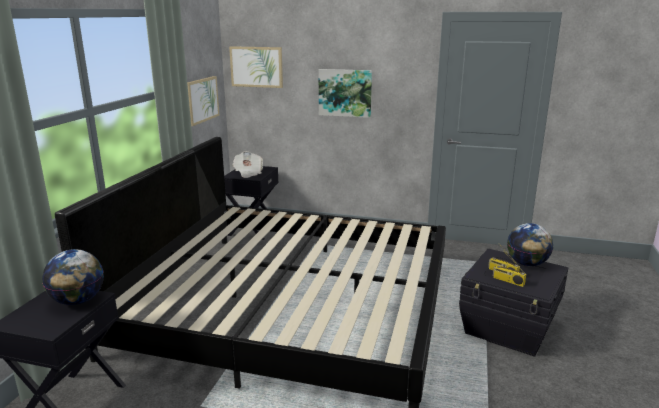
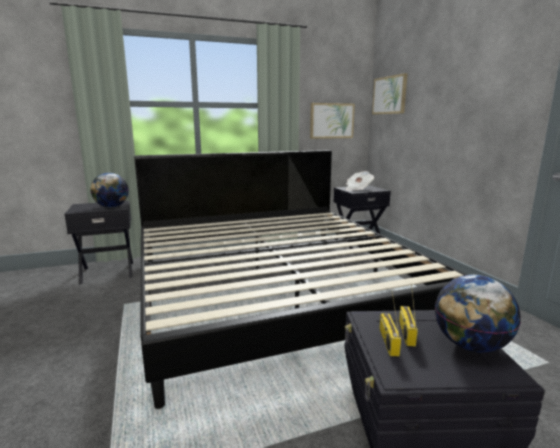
camera: 55 degrees right, 5 degrees down
(345, 93) = (450, 115): picture -> none

